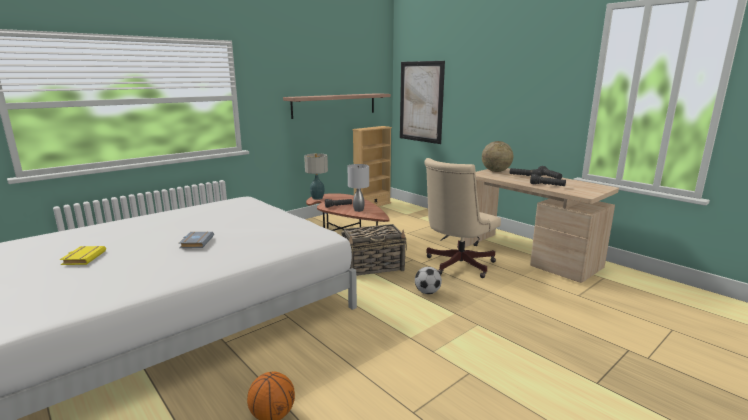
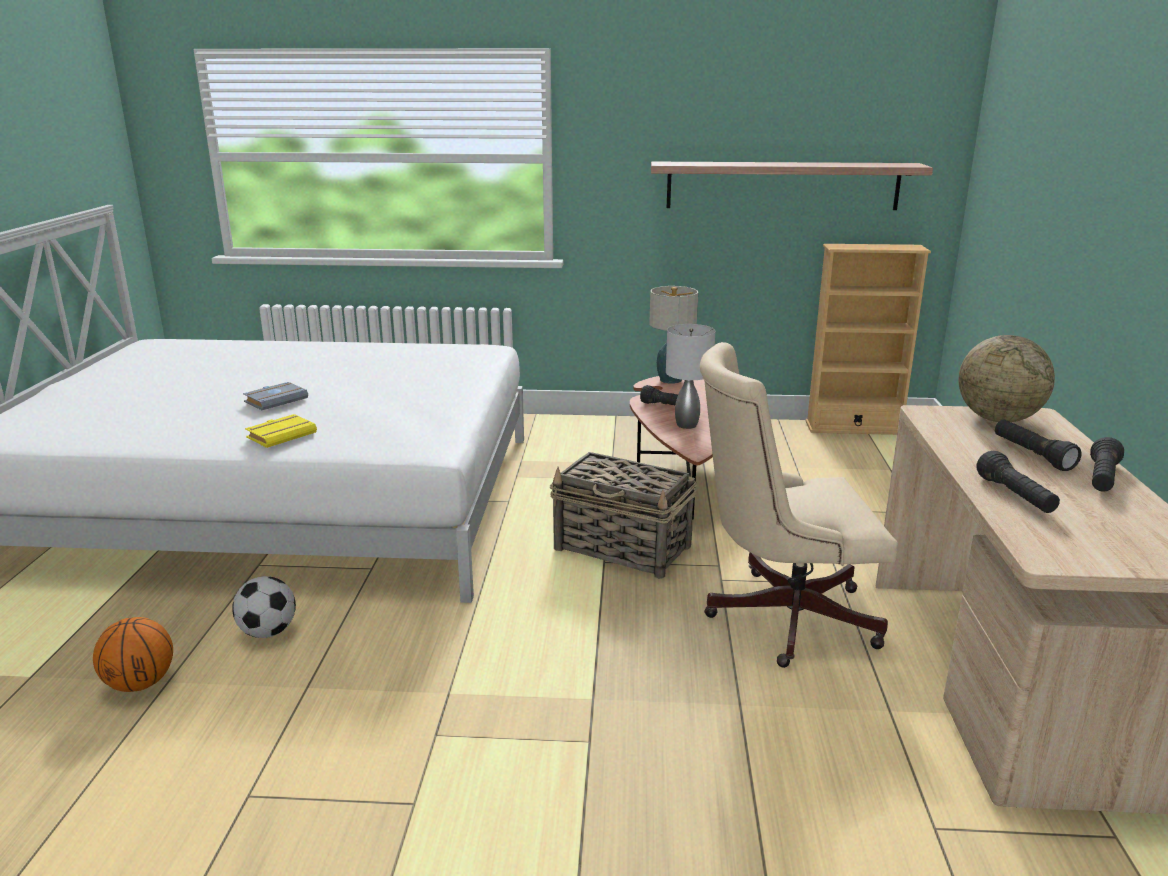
camera: 45 degrees right, 5 degrees up
(83, 258) = (164, 382): yellow book -> yellow book (282, 435)
(421, 102) = (1003, 195): picture -> none
(427, 292) = (622, 637): football -> football (269, 632)

